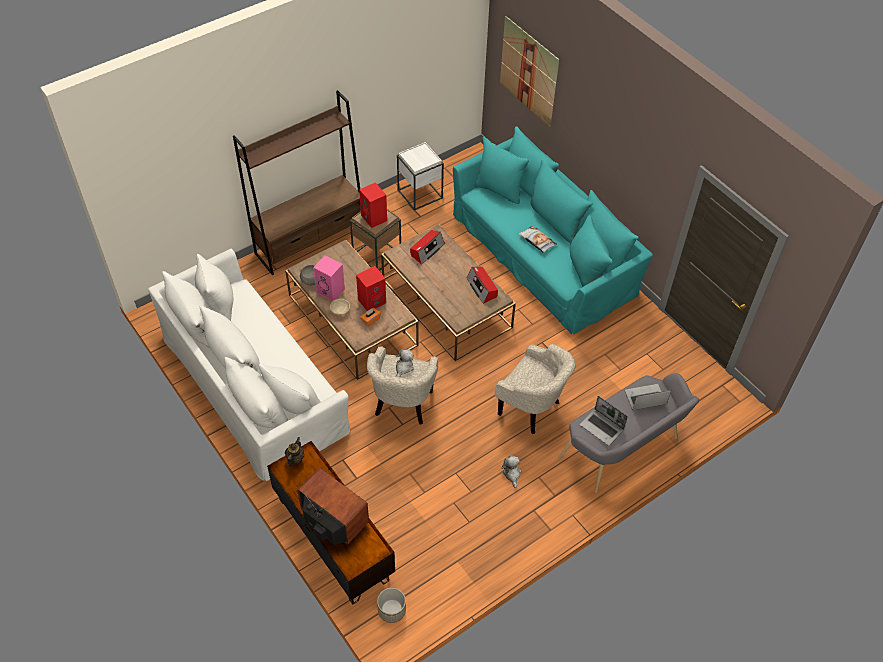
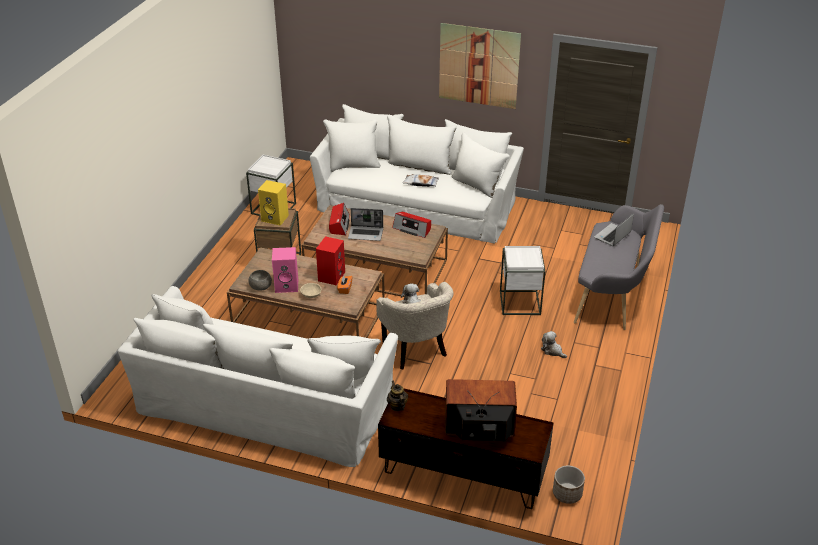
camera: 35 degrees left, 15 degrees down
(311, 241) = (209, 279): brown bookcase -> none
(374, 218) = (275, 218): red speaker -> yellow speaker
(528, 71) = (337, 49): picture -> picture (478, 66)
(532, 409) = (520, 303): beige armchair -> white side table
(543, 254) = (417, 205): turquoise sofa -> white sofa
(602, 427) = (605, 267): laptop -> laptop (366, 234)

